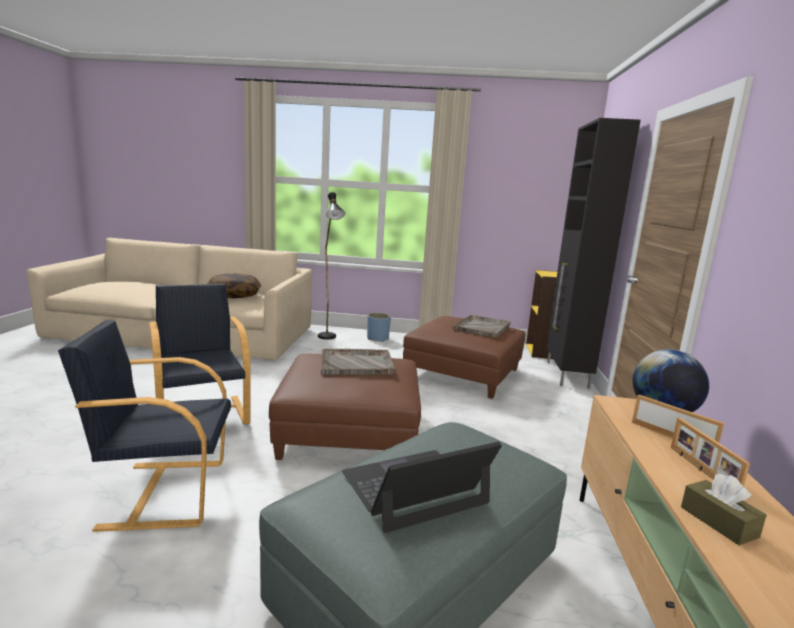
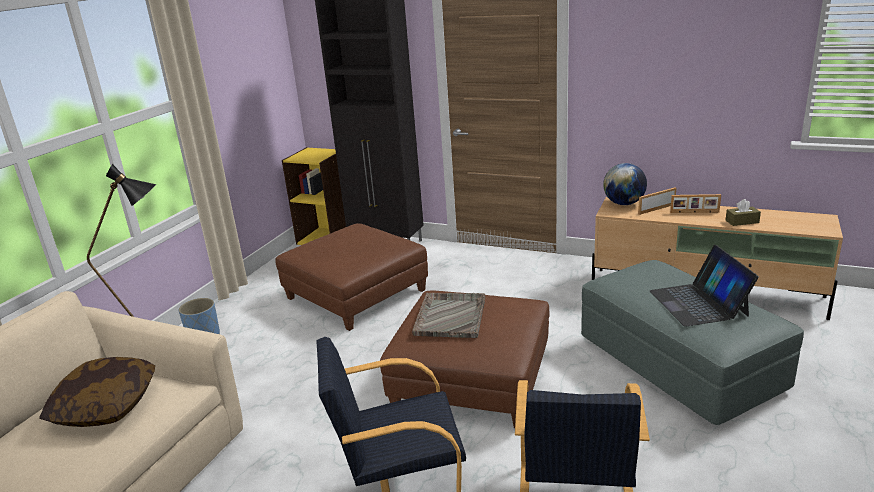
camera: 70 degrees left, 10 degrees up
(482, 327) = (353, 238): grey tray -> none

